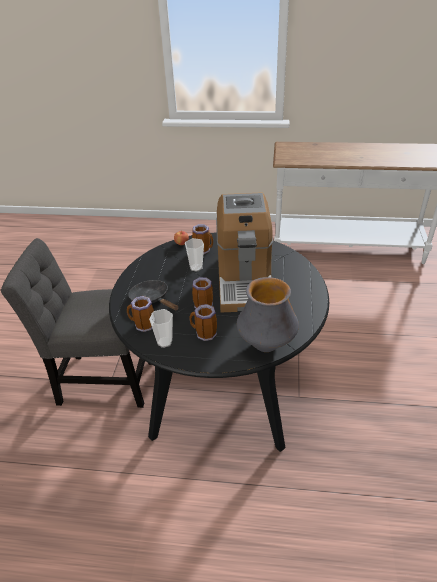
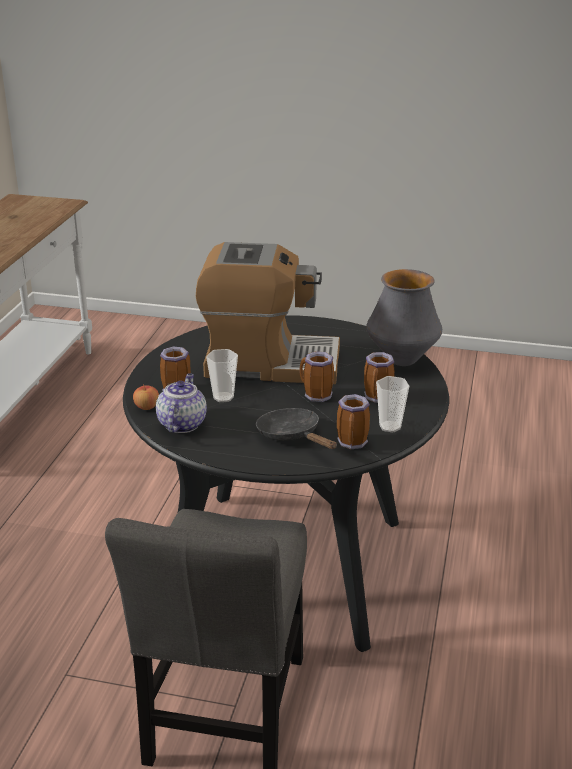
camera: 85 degrees left, 10 degrees down
(152, 299) = (292, 435): black frying pan -> black frying pan turned 90 degrees clockwise
(164, 257) = (181, 424): none -> teapot

